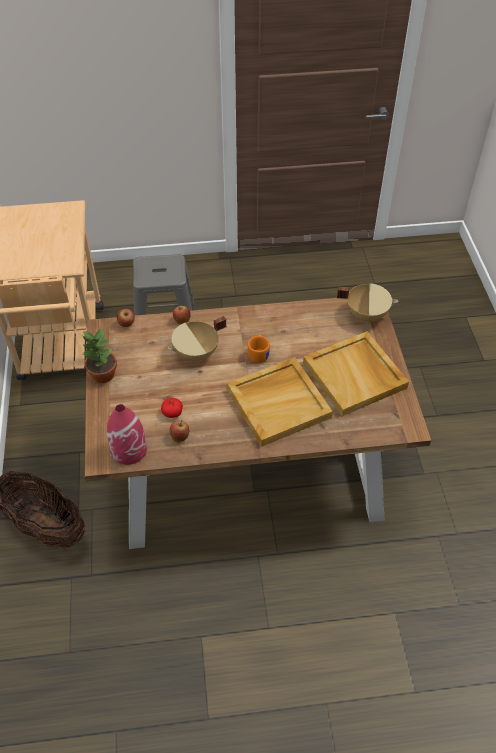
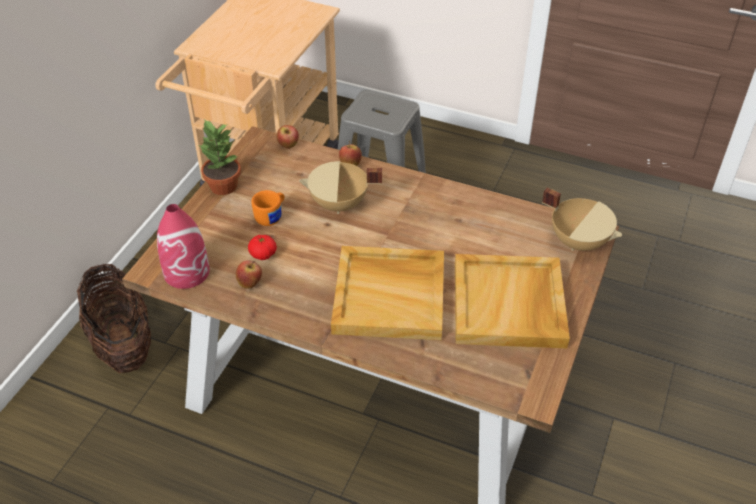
camera: 30 degrees right, 5 degrees down
(259, 354) = (409, 233): orange mug -> orange mug (271, 216)

